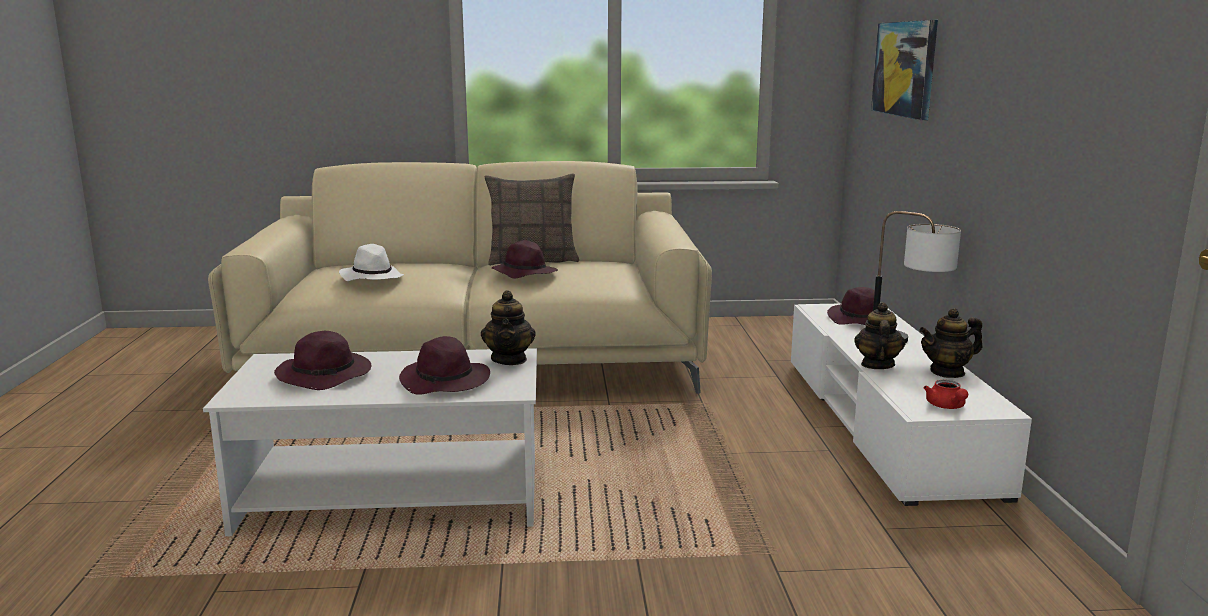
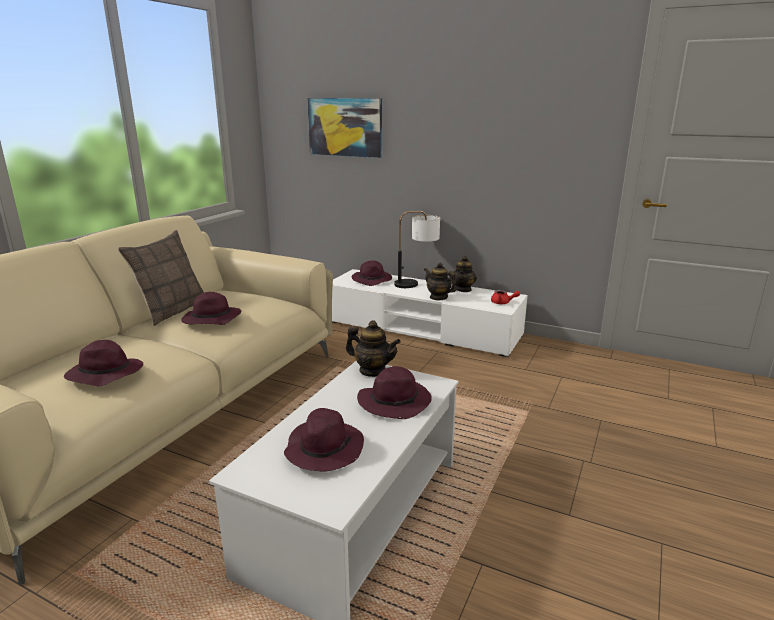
camera: 60 degrees left, 5 degrees up
(371, 278) = (104, 374): white hat -> purple hat

